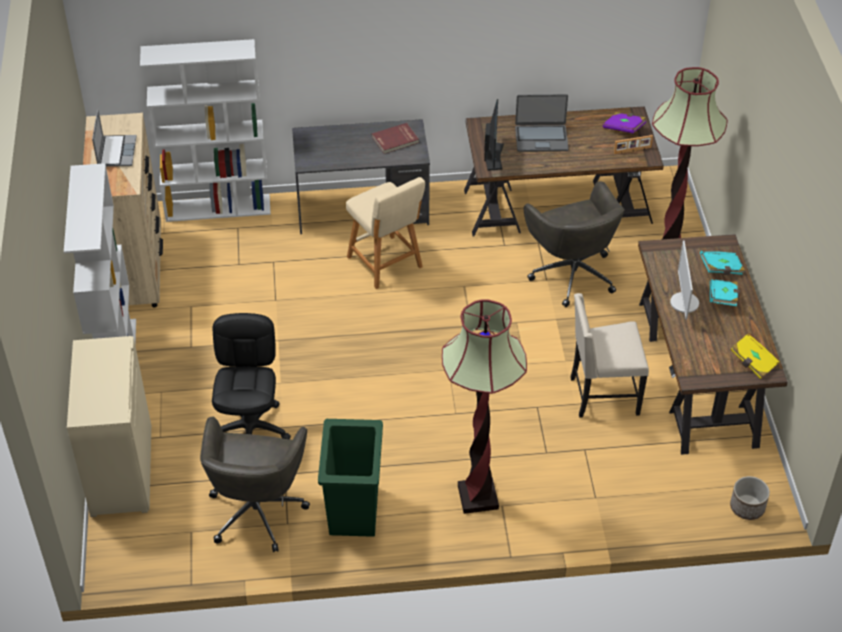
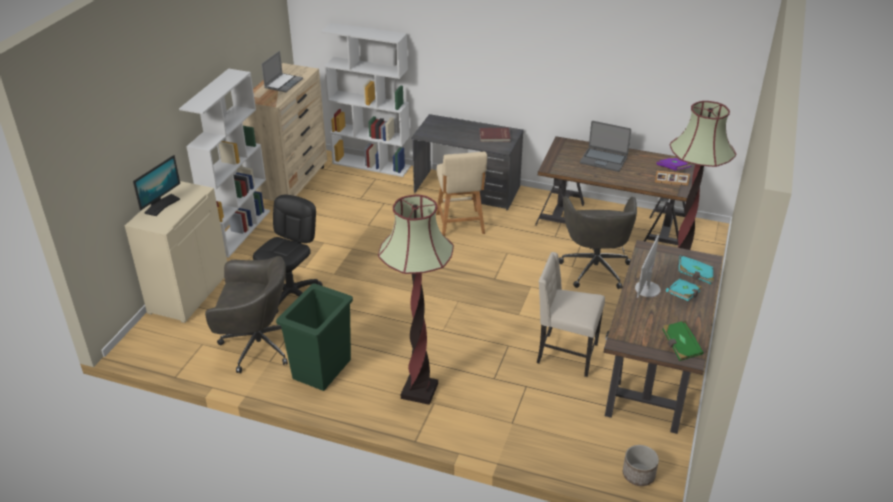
camera: 25 degrees right, 10 degrees down
(257, 510) = (256, 346): grey office chair -> grey office chair turned 120 degrees counterclockwise
(493, 156) = (559, 162): monitor -> monitor (161, 205)
(753, 362) = (680, 347): yellow book -> green book

